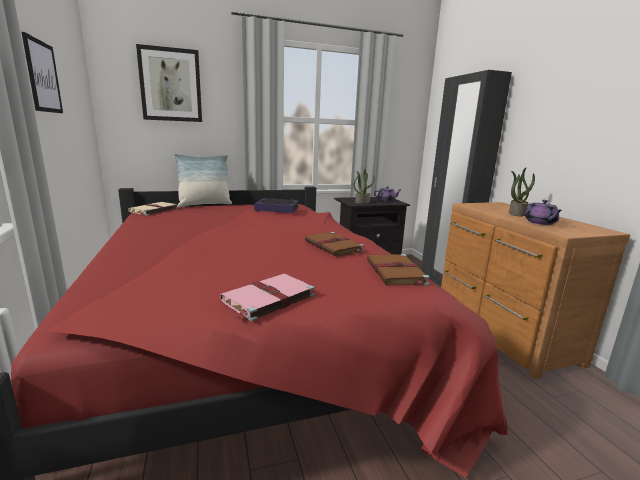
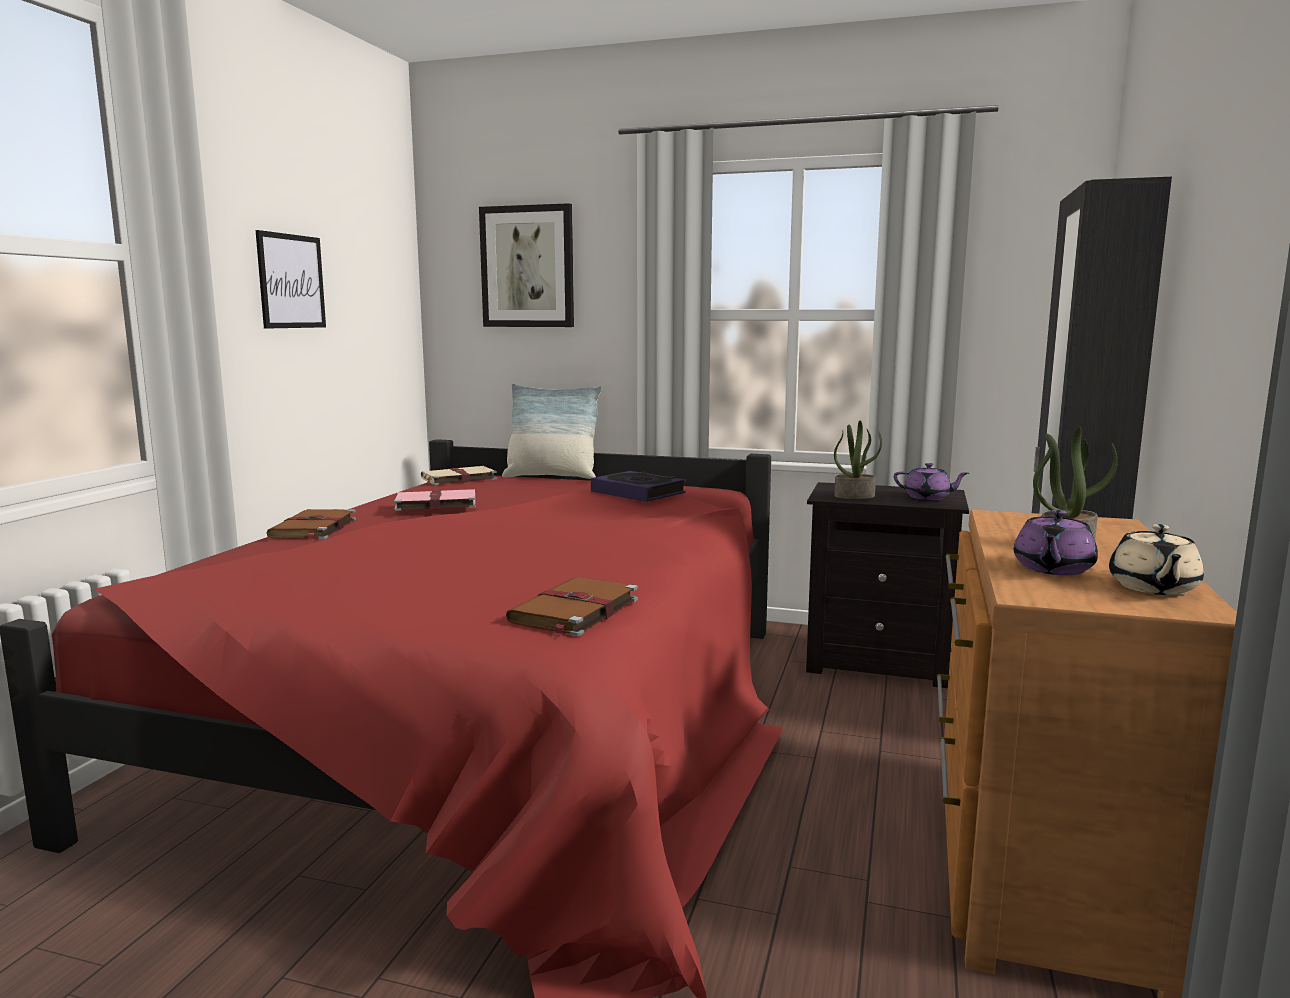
camera: 35 degrees right, 5 degrees down
(267, 298) = (323, 604): pink book -> pink book (434, 504)
(334, 246) = (575, 560): brown book -> brown book (313, 528)
(578, 225) = (1153, 588): none -> beige teapot

